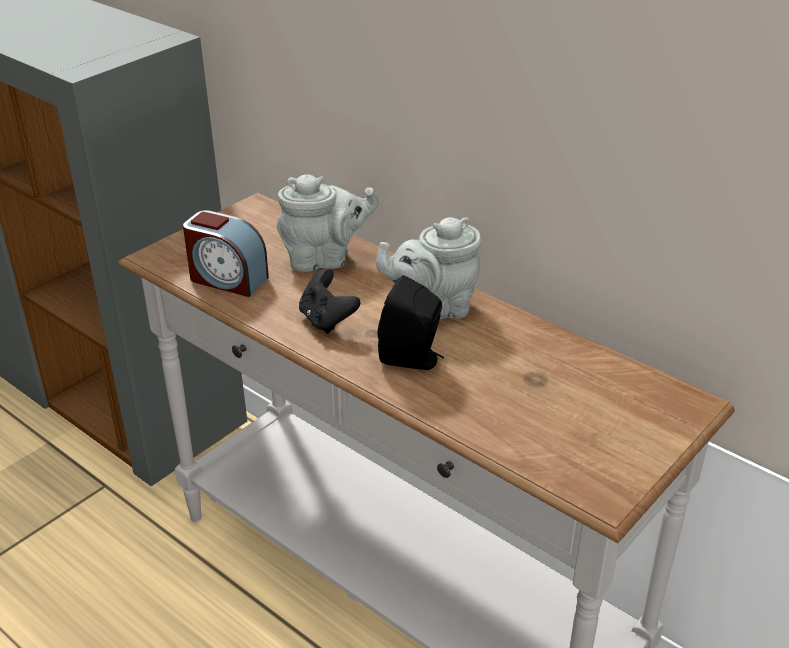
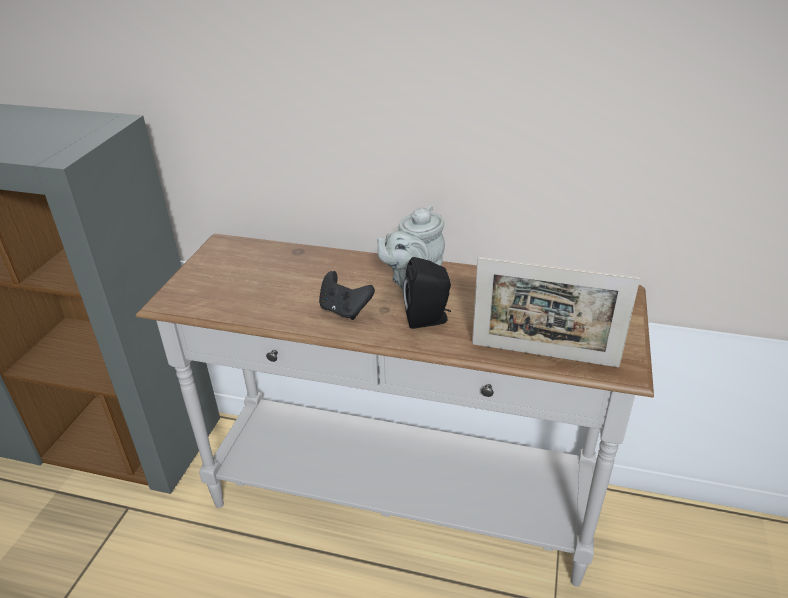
camera: 25 degrees left, 0 degrees up
(227, 279) = (242, 302): alarm clock -> none
(324, 259) = (306, 268): grey teapot -> none
(515, 444) = (543, 355): none -> picture frame

